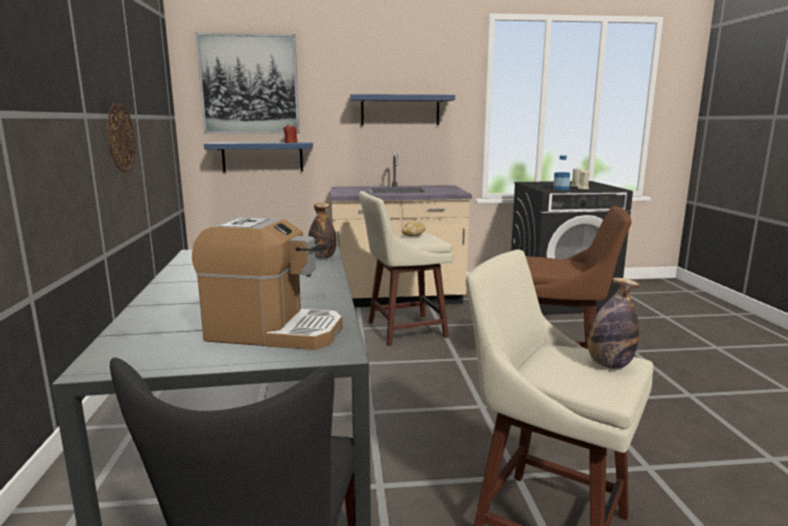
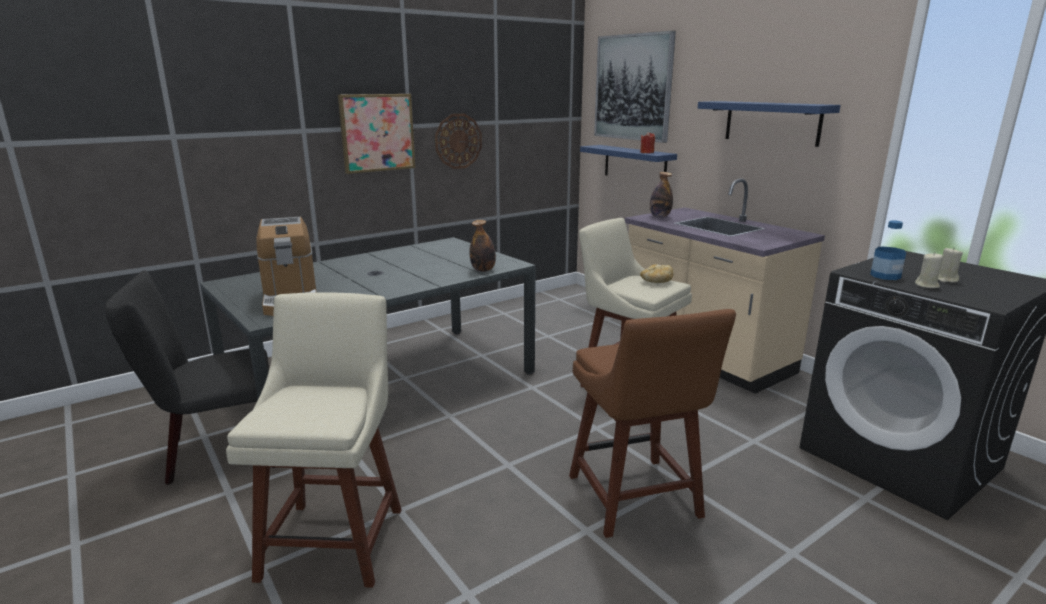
camera: 60 degrees right, 5 degrees up
(66, 122) = (377, 133): none -> picture
(609, 365) = (318, 416): bottle -> bottle (659, 216)

